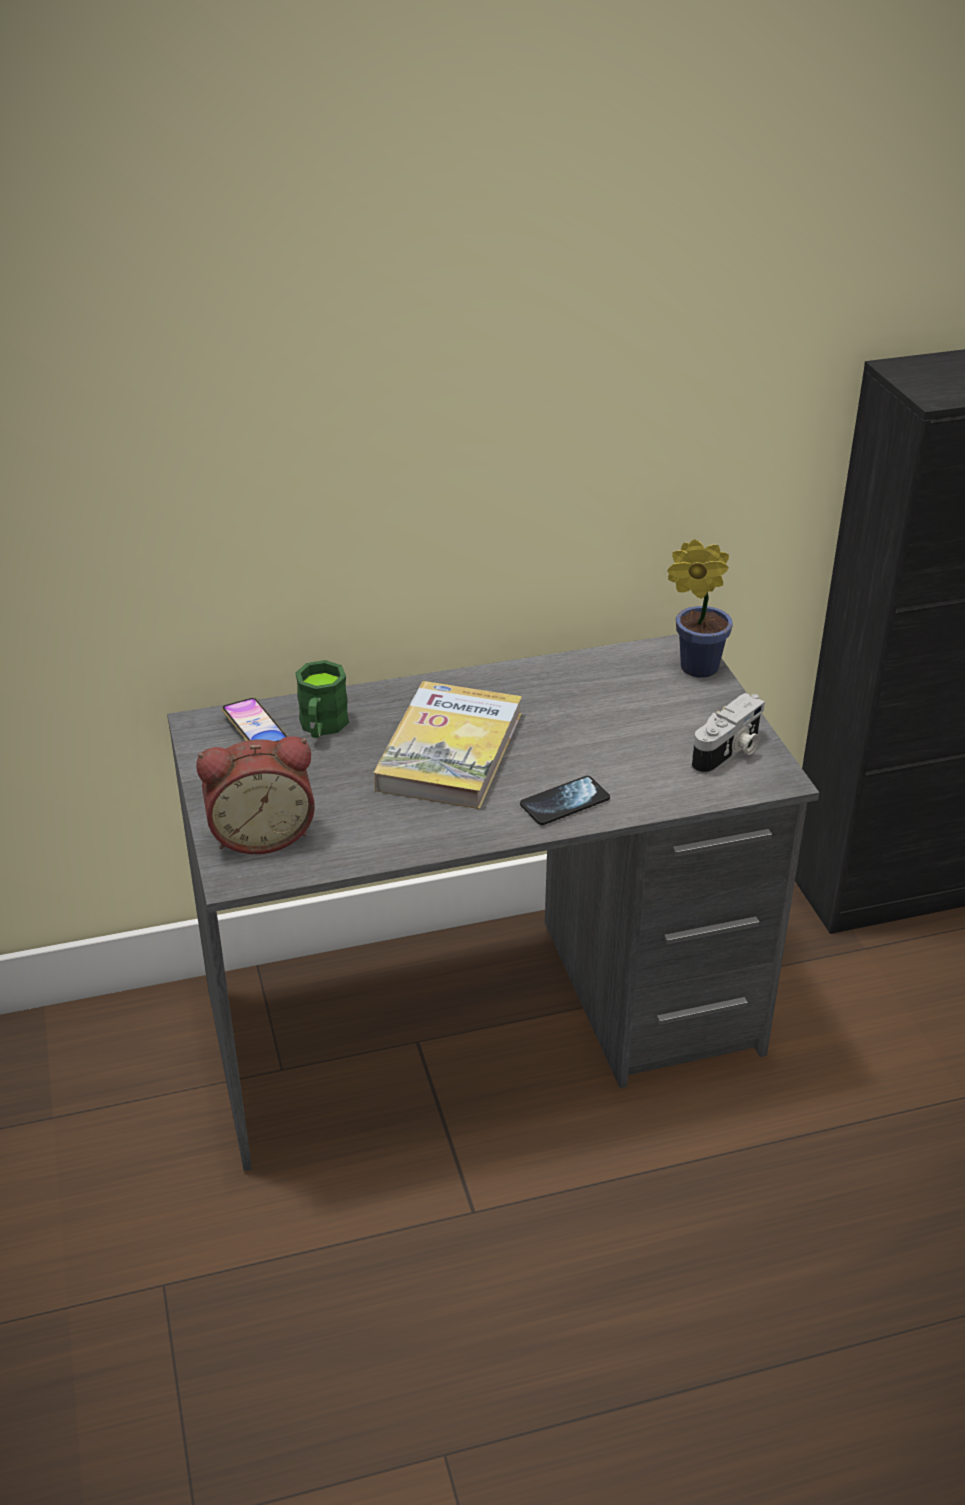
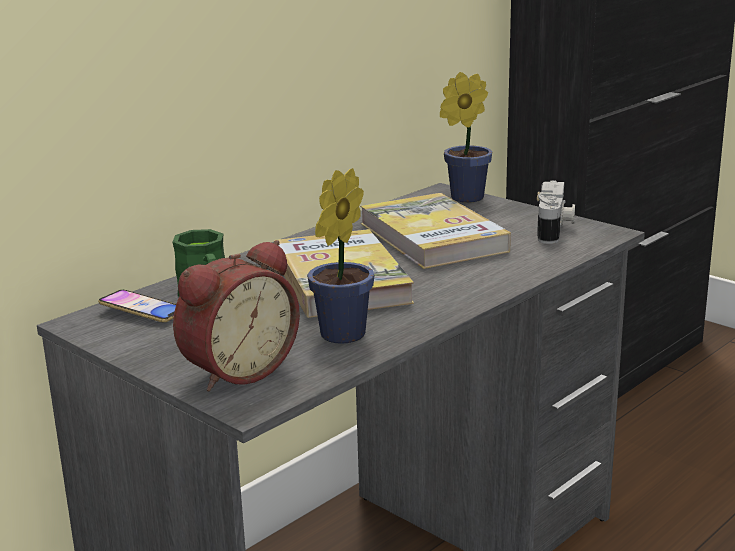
camera: 30 degrees left, 15 degrees down
(375, 826) = (338, 337): none -> potted plant
(565, 802) = (476, 282): phone -> none
(596, 719) = (432, 237): none -> book

